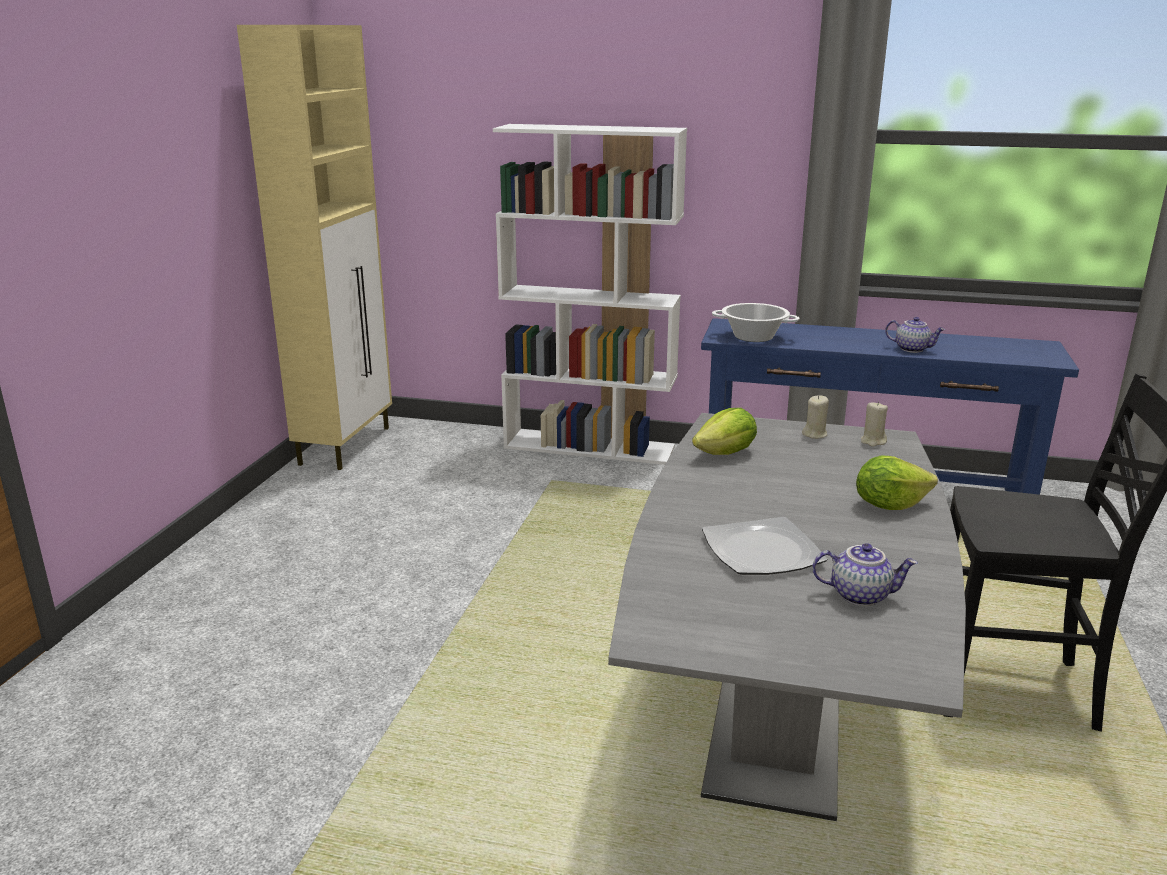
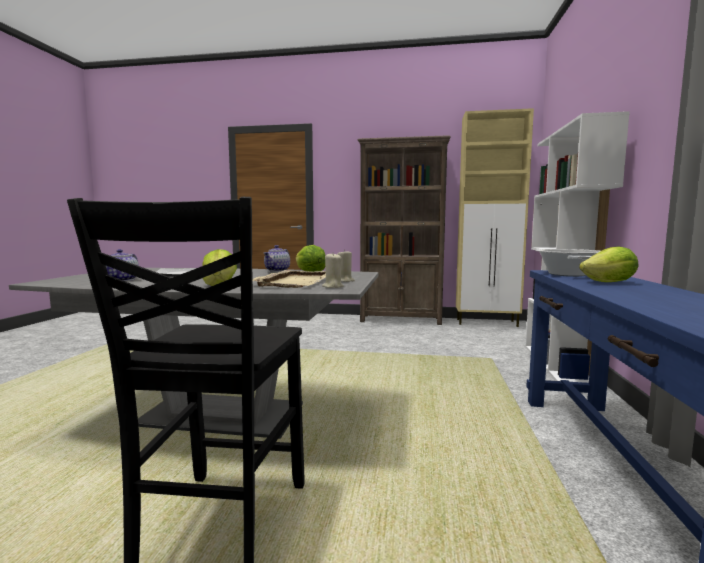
camera: 85 degrees right, 15 degrees down
(256, 520) = (401, 320): none -> brown bookcase
(818, 337) = (609, 282): none -> lettuce
(830, 461) = (296, 281): none -> beige tray
(912, 349) = (638, 298): teapot -> teapot (277, 270)

